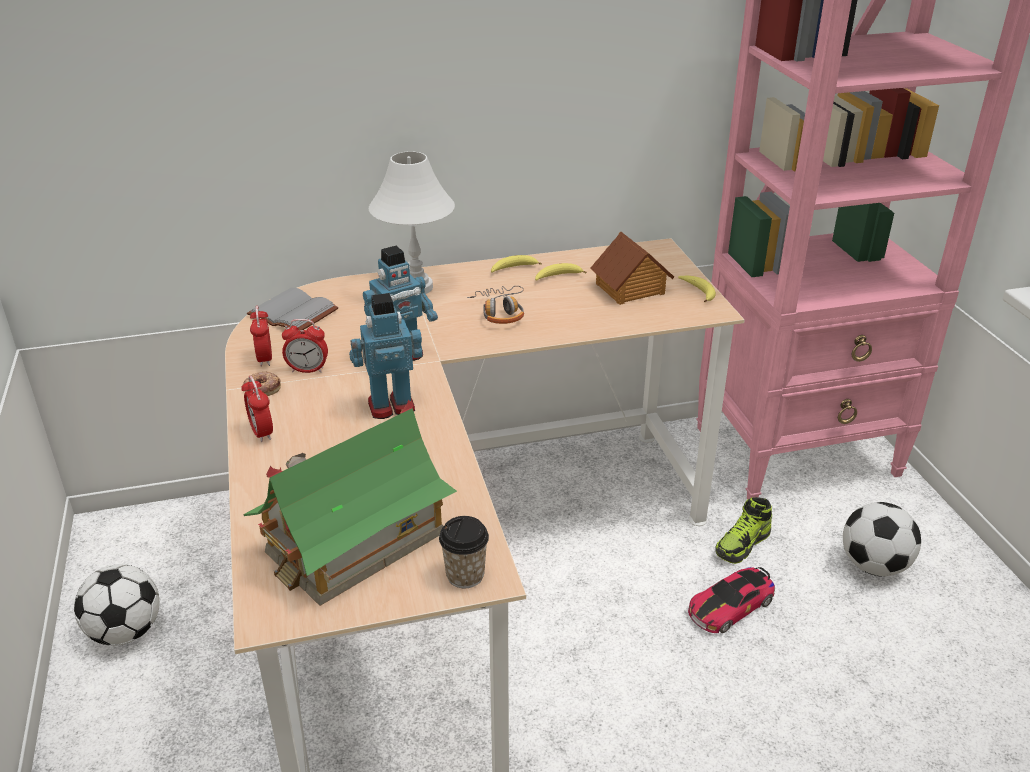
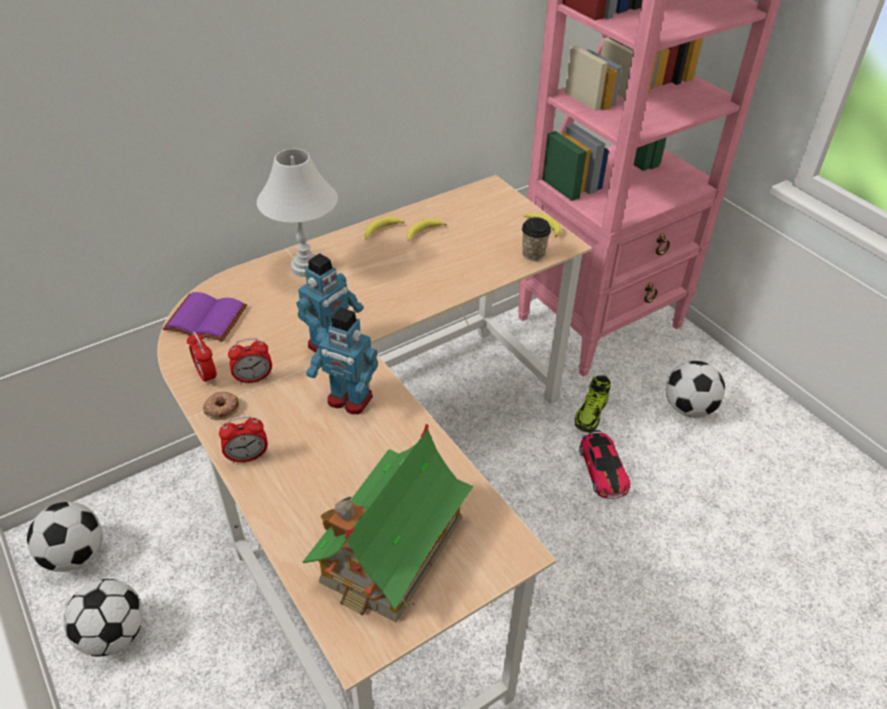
camera: 20 degrees left, 10 degrees up
(126, 550) = (75, 555): none -> football
(261, 432) = (247, 457): alarm clock -> alarm clock turned 60 degrees counterclockwise
(290, 314) = (204, 320): grey book -> purple book
(391, 405) = (349, 400): toy robot -> toy robot turned 120 degrees counterclockwise
(465, 575) = (500, 556): cup -> cup (533, 254)
(501, 312) = (393, 279): headphones -> none
(630, 289) = (489, 234): toy house -> none
(731, 606) = (602, 469): toy car -> toy car turned 45 degrees counterclockwise

